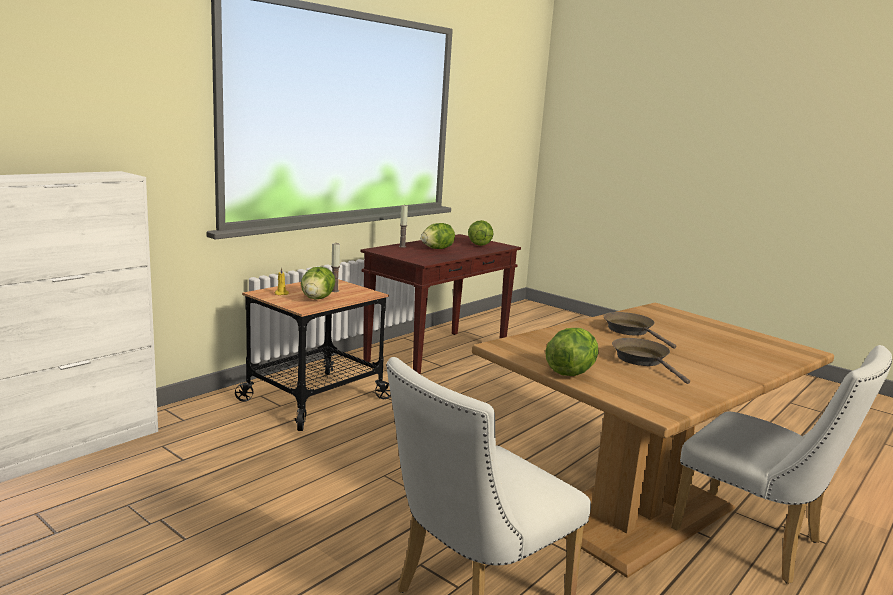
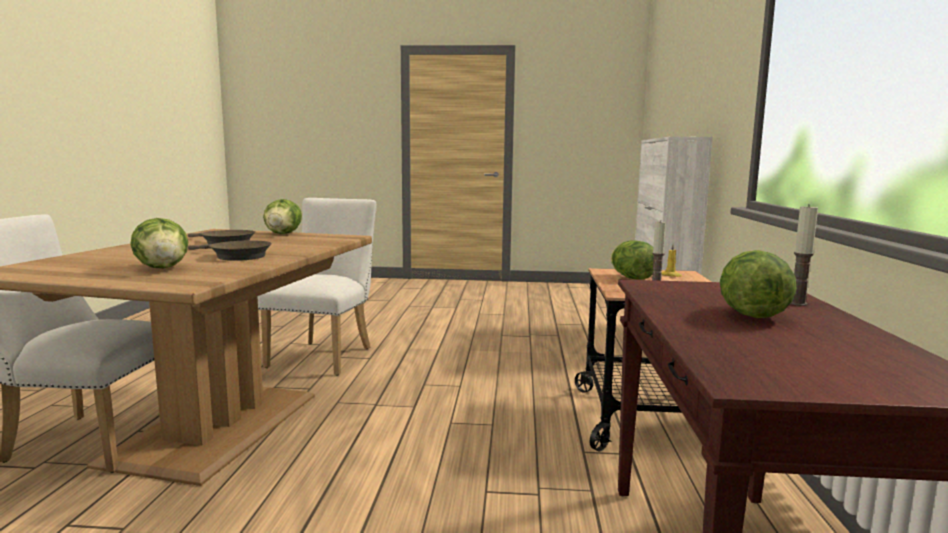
camera: 145 degrees right, 5 degrees down
(479, 244) = (785, 360): lettuce -> lettuce (162, 268)

